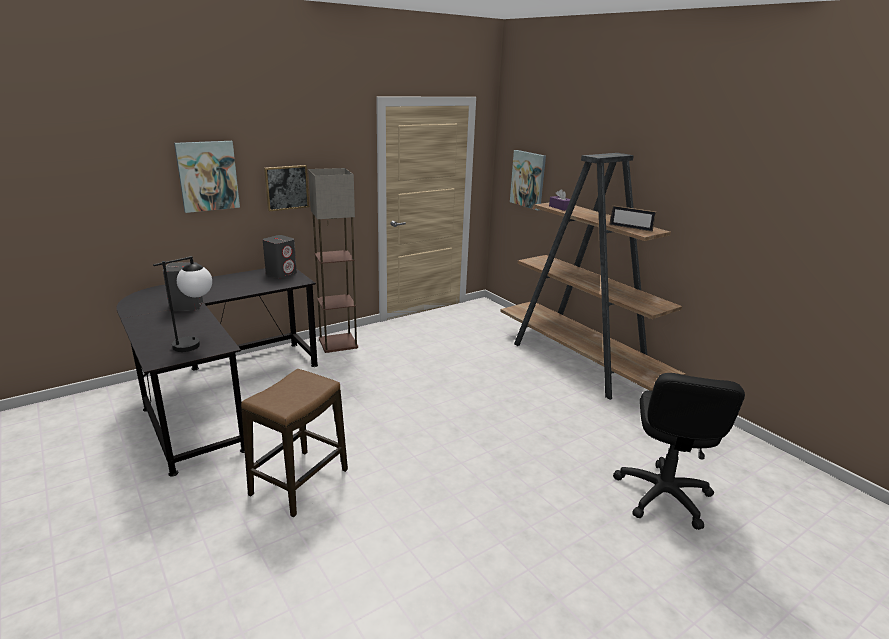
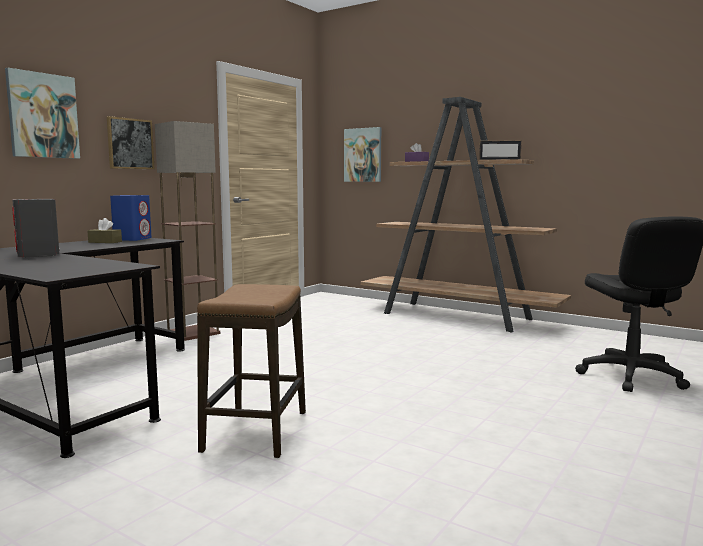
camera: 20 degrees left, 15 degrees down
(196, 343) = (92, 266): table lamp -> none
(256, 278) = (105, 242): none -> brown tissue box
(281, 273) = (132, 239): grey speaker -> blue speaker

